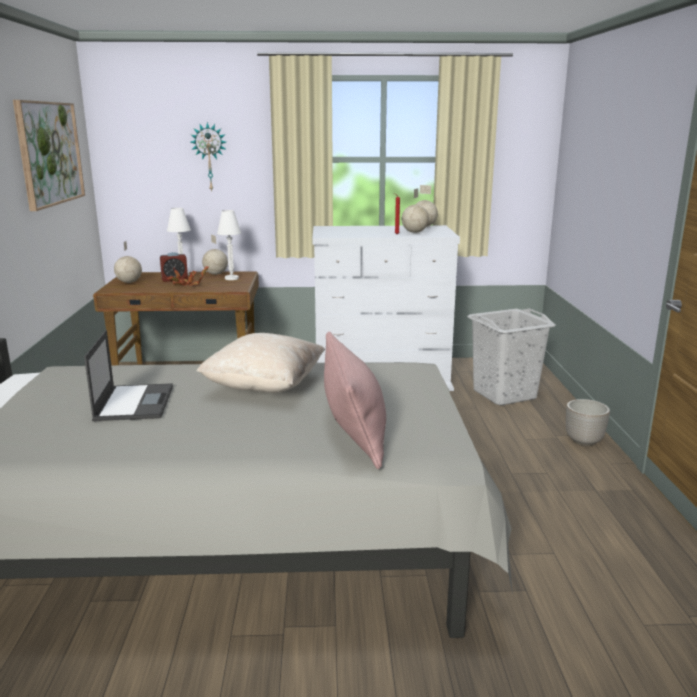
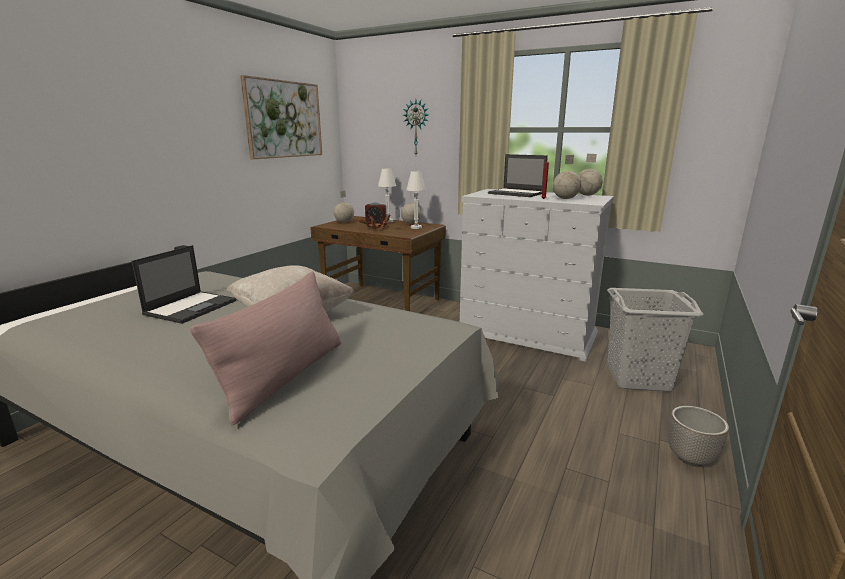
camera: 30 degrees right, 0 degrees up
(358, 230) = (517, 193): none -> laptop

